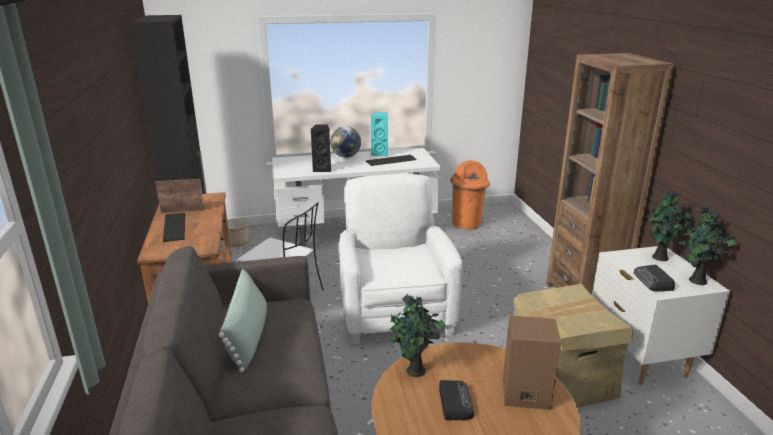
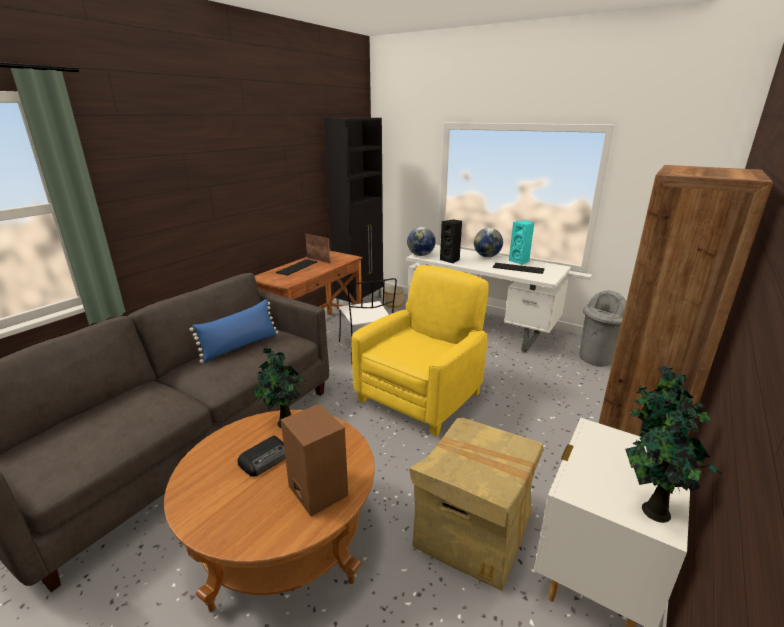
camera: 45 degrees right, 0 degrees up
(248, 336) = (240, 346): green pillow -> blue pillow
(285, 172) = (420, 255): none -> globe
(395, 312) = (421, 396): white armchair -> yellow armchair
(467, 224) = (596, 359): orange trash can -> grey trash can
(653, 282) = (584, 476): radio -> none

